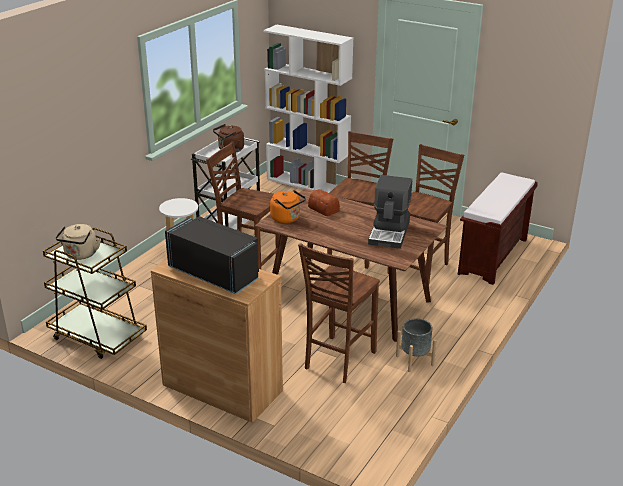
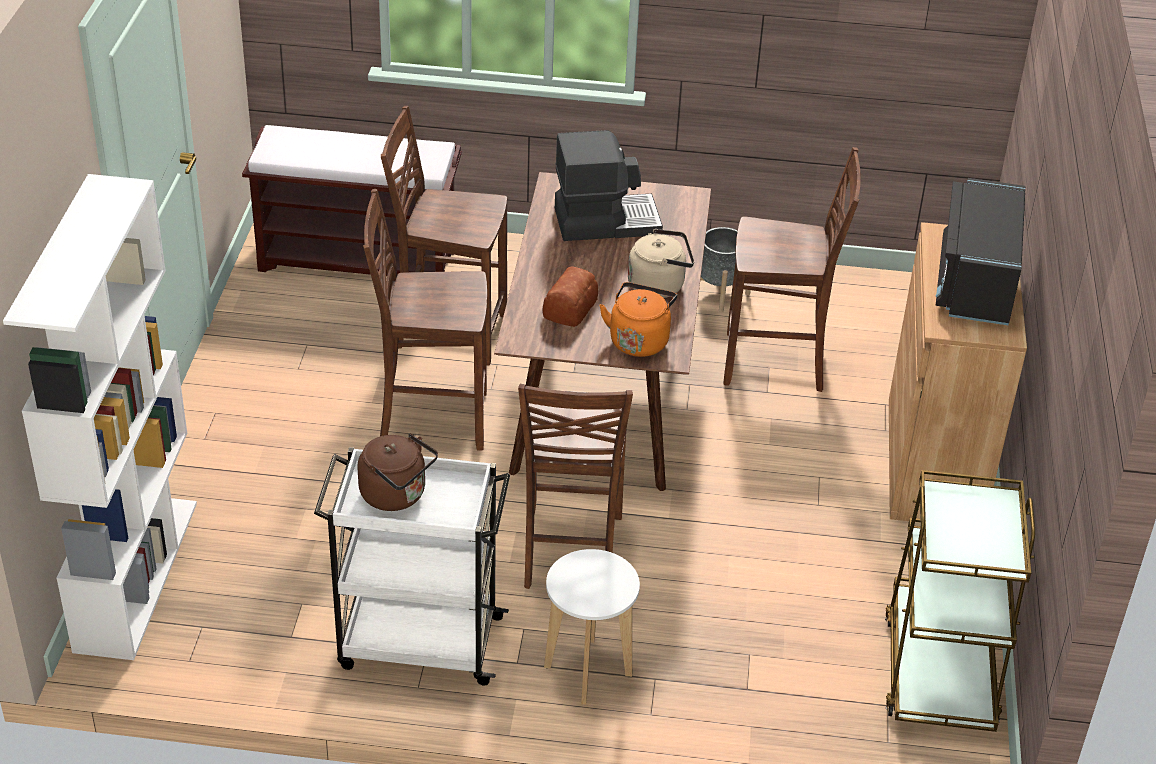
camera: 115 degrees left, 10 degrees up
(80, 255) = (985, 530): beige kettle -> beige kettle (659, 285)

